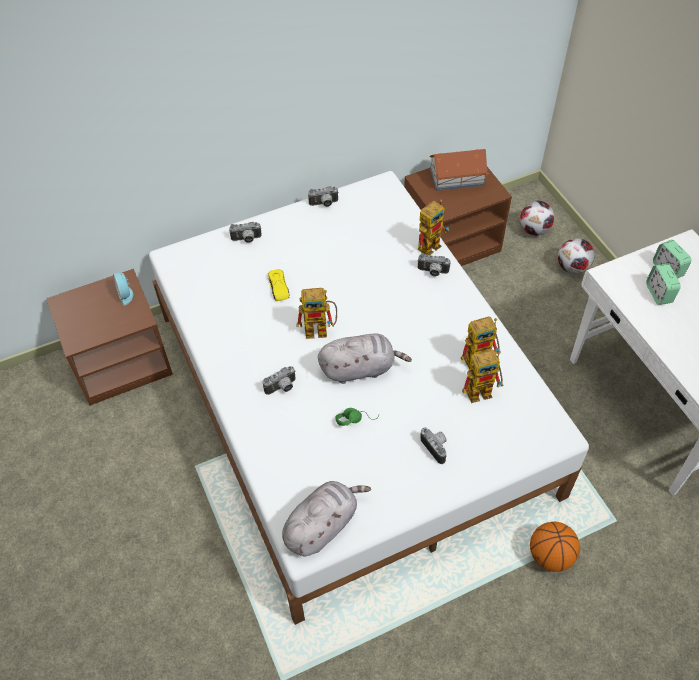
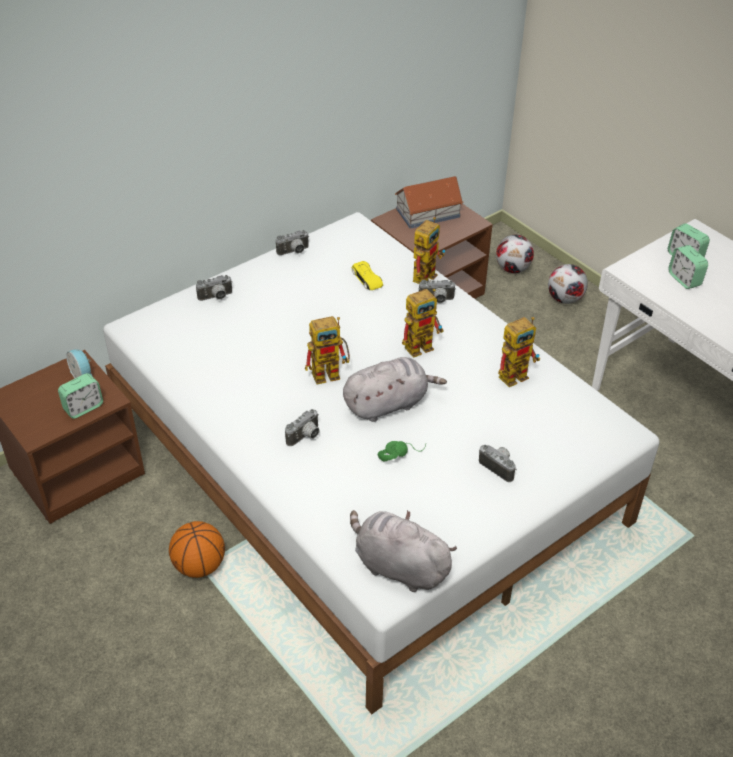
camera: 15 degrees left, 10 degrees down
(118, 323) = (83, 407): none -> alarm clock
(278, 287) = (269, 339): yellow toy car -> yellow toy car (367, 279)
(322, 525) = (398, 566): grey plush toy -> grey plush toy turned 90 degrees counterclockwise
(483, 390) = (530, 403): toy robot -> toy robot (423, 344)
(550, 556) = (636, 584): basketball -> basketball (199, 566)

